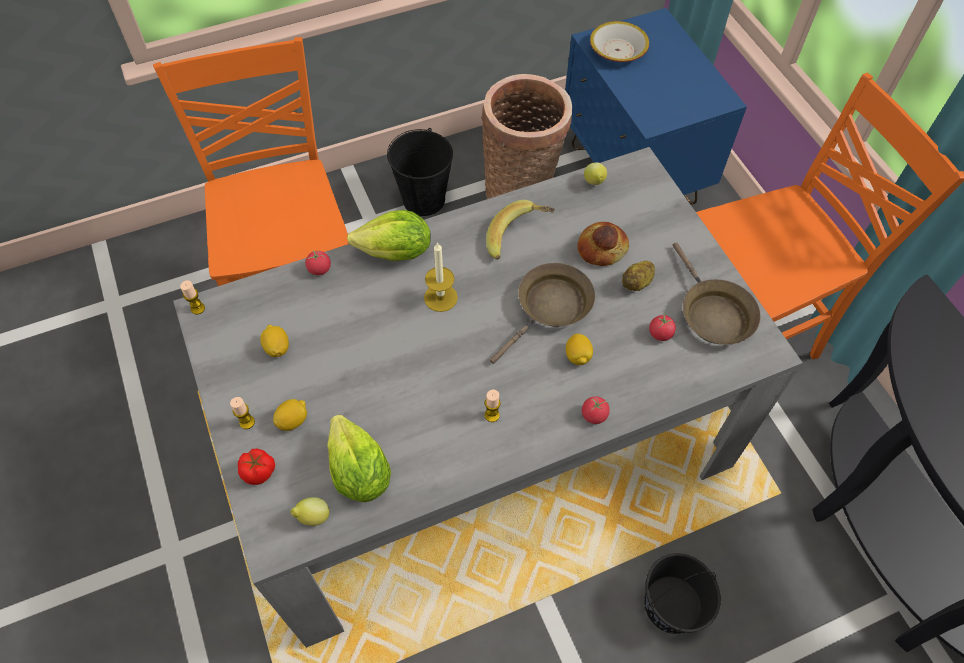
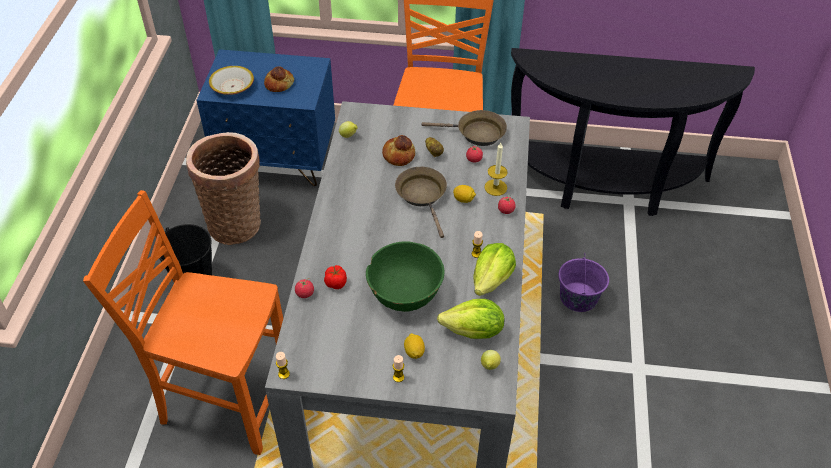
camera: 60 degrees left, 10 degrees down
(259, 471) = (440, 383): tomato -> tomato (336, 282)
(277, 347) = (351, 340): lemon -> none
(378, 367) = (405, 293): none -> green bowl
(396, 253) = (324, 249): lettuce -> lettuce (492, 280)
(440, 297) = (376, 242): candle -> candle (495, 187)
(519, 239) = (362, 187): banana -> none
(658, 85) = (279, 84): none -> bread
(671, 605) = (578, 298): black bucket -> purple bucket

